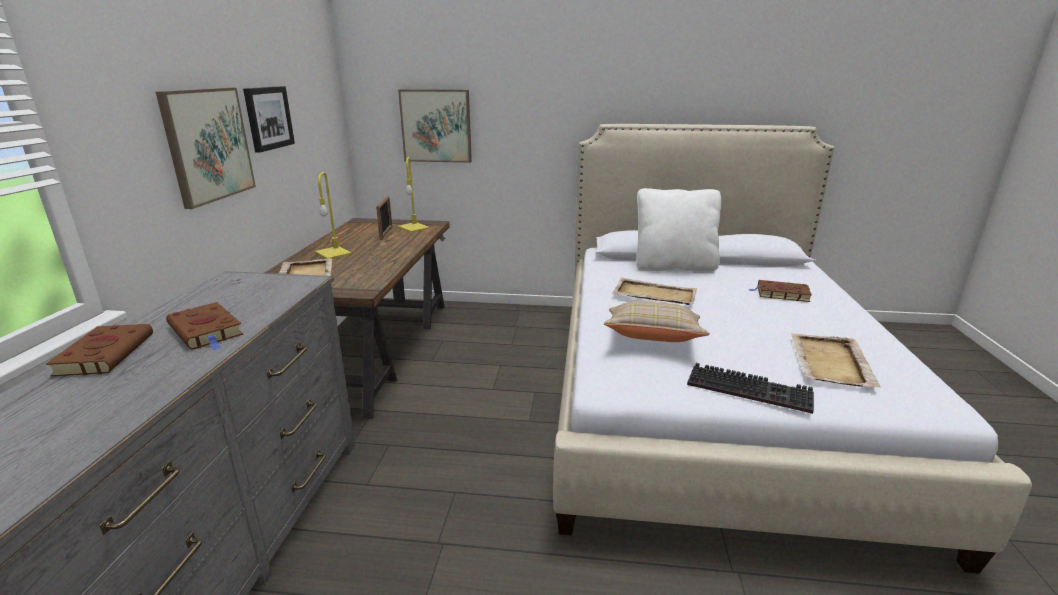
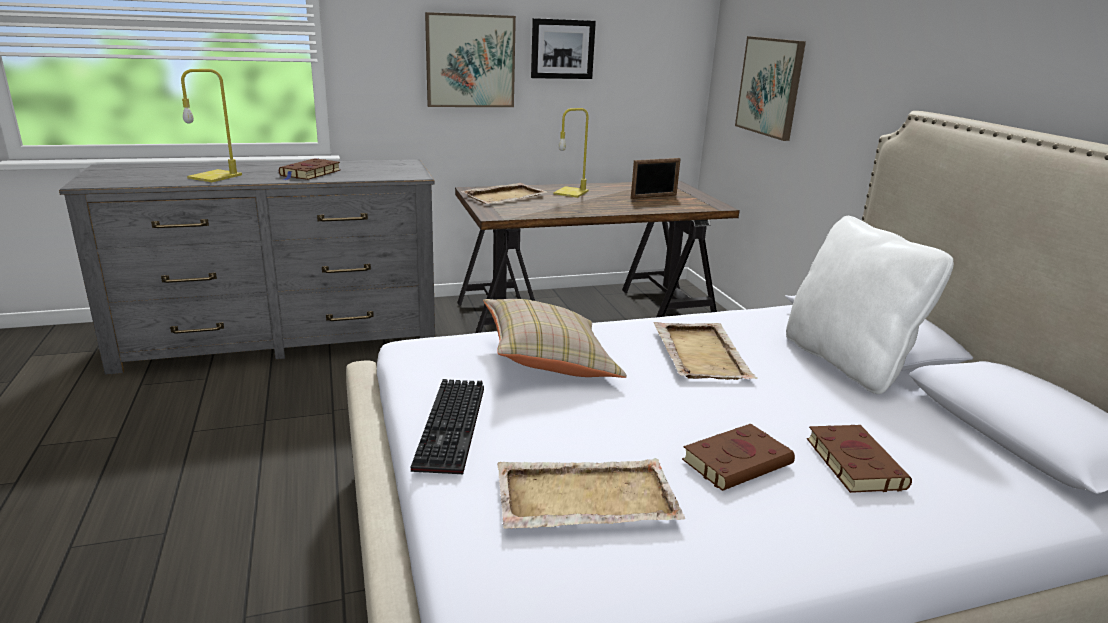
camera: 65 degrees right, 0 degrees up
(107, 353) = (271, 165): brown book -> brown book (739, 461)
(412, 227) = (688, 201): yellow table lamp -> yellow table lamp (215, 176)

